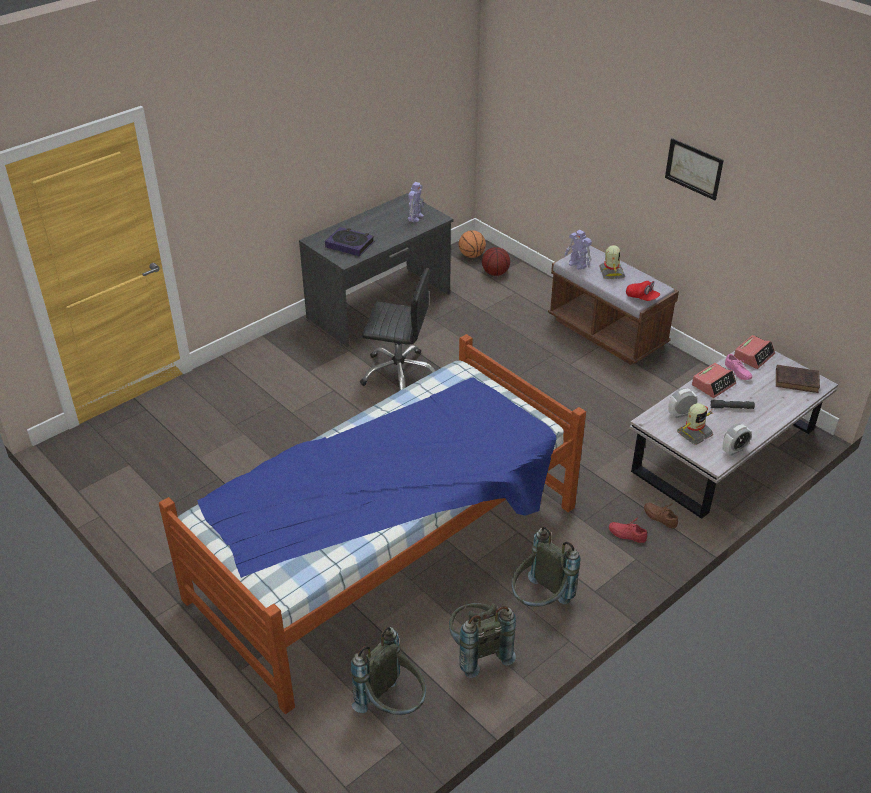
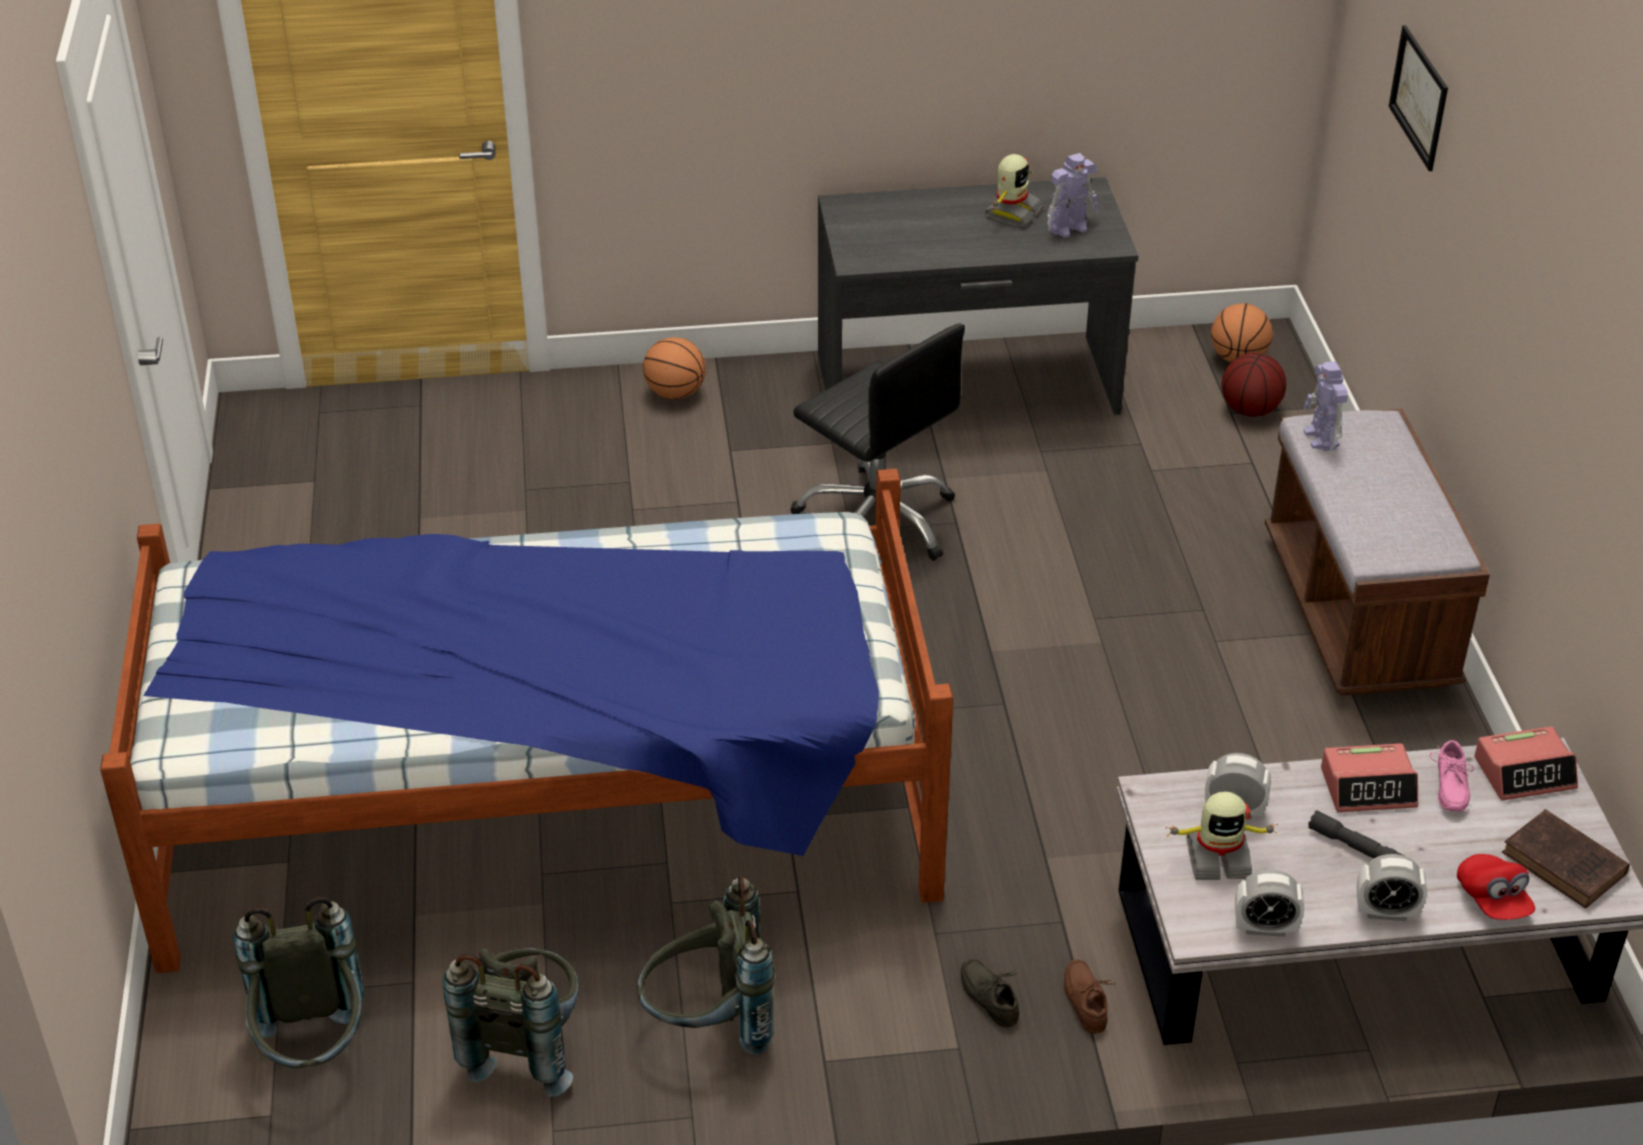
camera: 35 degrees right, 0 degrees up
(260, 357) = (675, 393): none -> basketball
(350, 244) = (895, 235): book -> none
(611, 273) = (1374, 481): toy robot -> toy robot (1012, 212)
(627, 534) = (991, 997): red shoe -> grey shoe
(642, 297) = (1384, 554): red cap -> red cap (1493, 900)
(694, 168) = (1555, 302): picture -> picture (1419, 97)
(764, 425) = (1386, 912): none -> alarm clock

